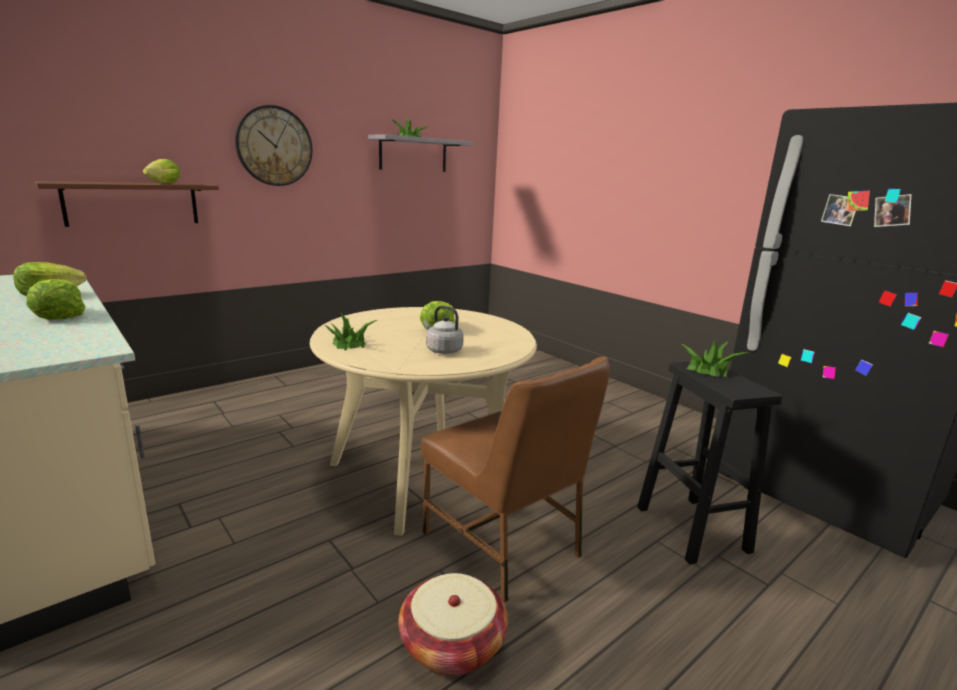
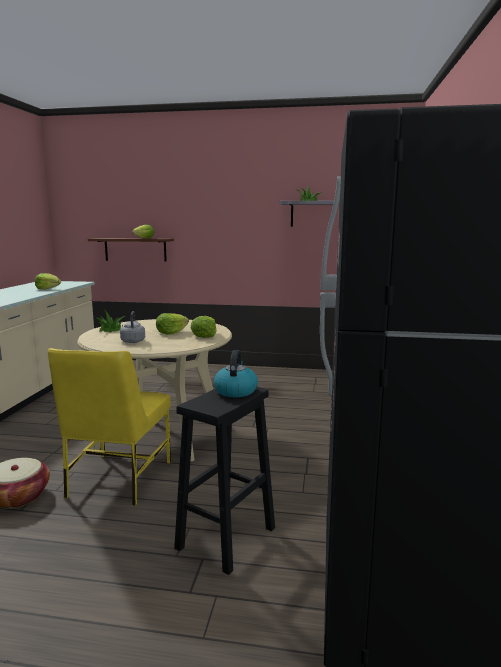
camera: 50 degrees right, 5 degrees down
(58, 316) = (22, 295): lettuce -> lettuce (204, 336)
(274, 146) = (213, 214): wall clock -> none
(504, 545) = (118, 479): brown chair -> yellow chair
(708, 369) = (235, 391): potted plant -> kettle

